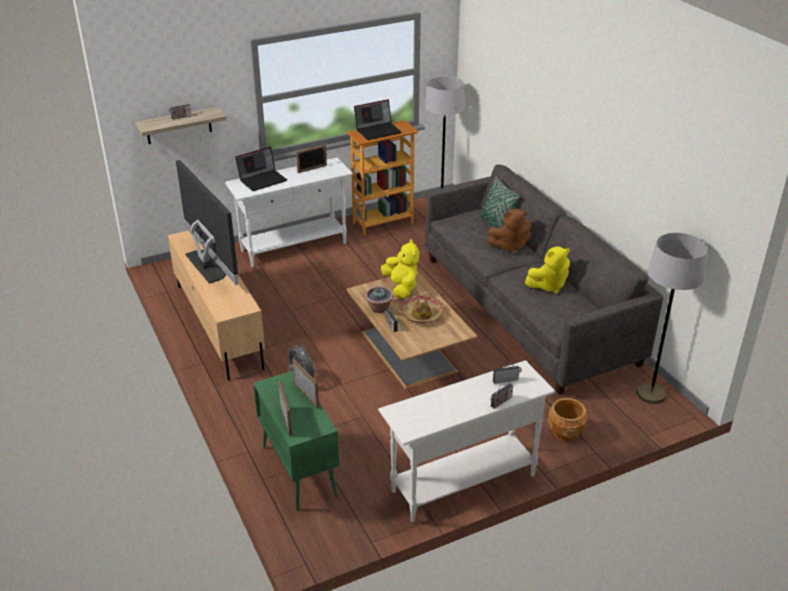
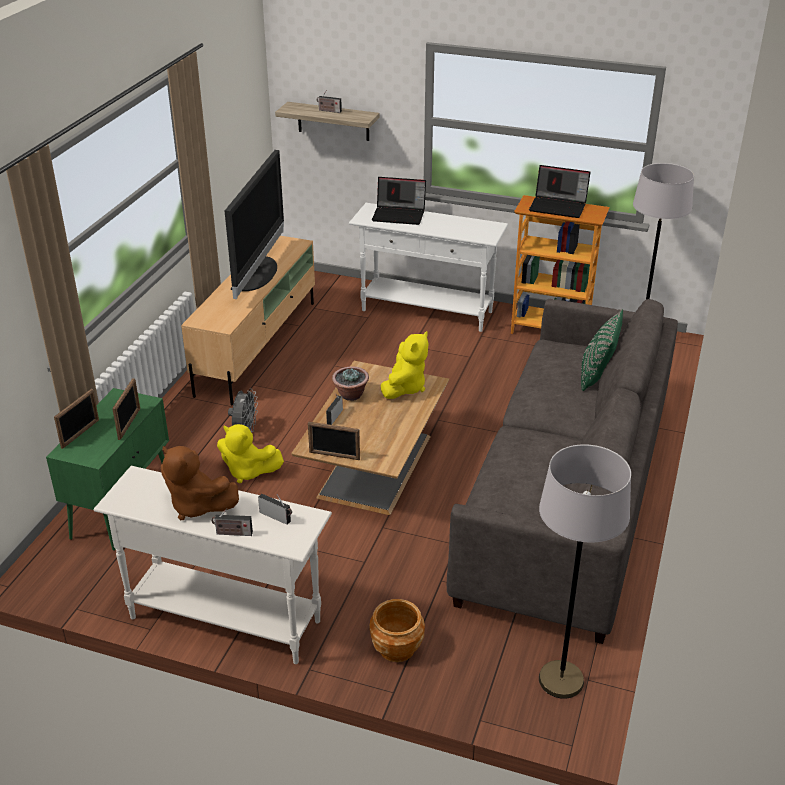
camera: 45 degrees right, 0 degrees up
(312, 169) = (462, 224): picture frame -> picture frame (334, 456)
(421, 314) = (379, 423): hat -> none
(510, 246) = (569, 404): brown plush toy -> brown plush toy (197, 506)
(548, 286) = (541, 467): yellow plush toy -> yellow plush toy (248, 471)

